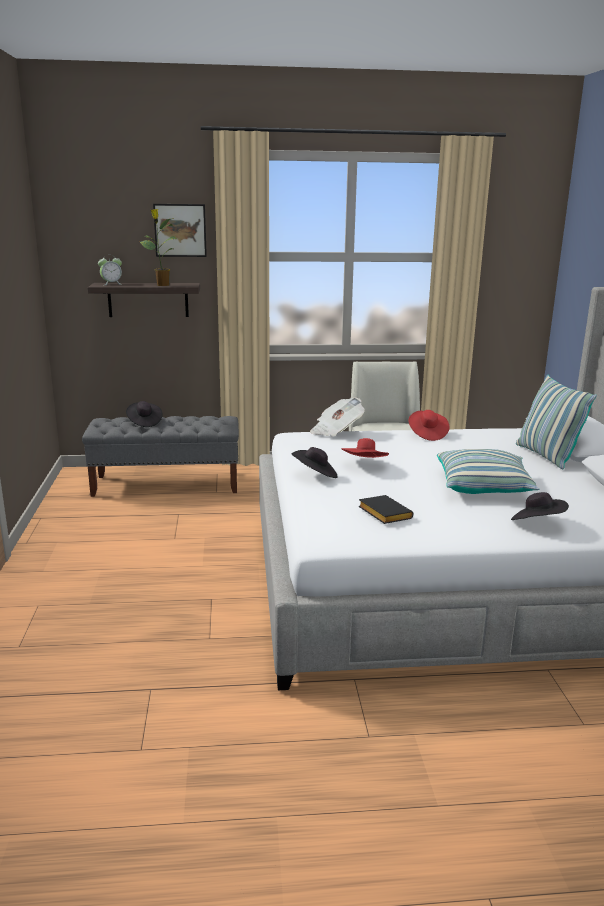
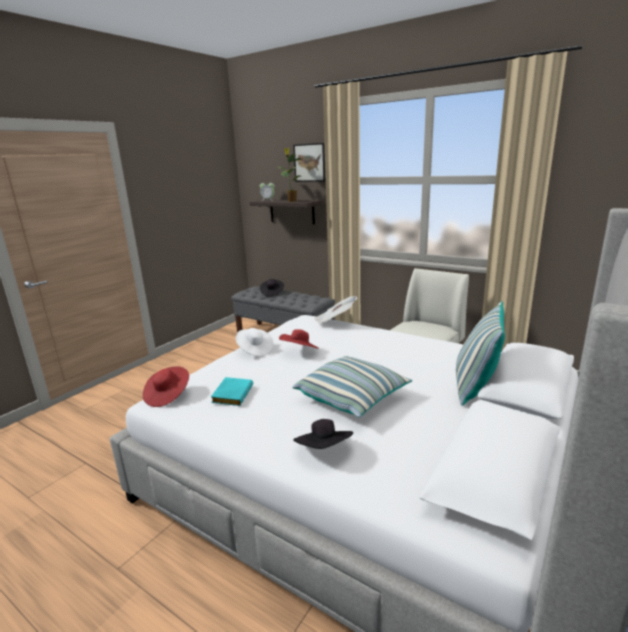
camera: 40 degrees right, 0 degrees up
(315, 475) = (255, 350): black hat -> white hat
(383, 513) = (232, 394): black book -> turquoise book
(427, 434) = (401, 339): red hat -> red hat (167, 396)

